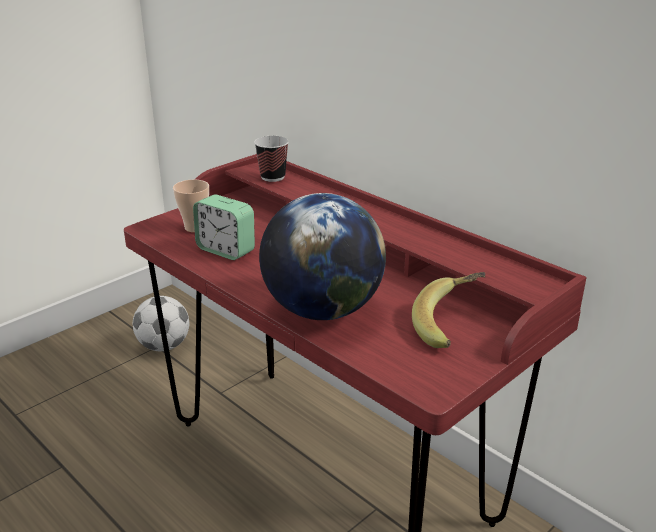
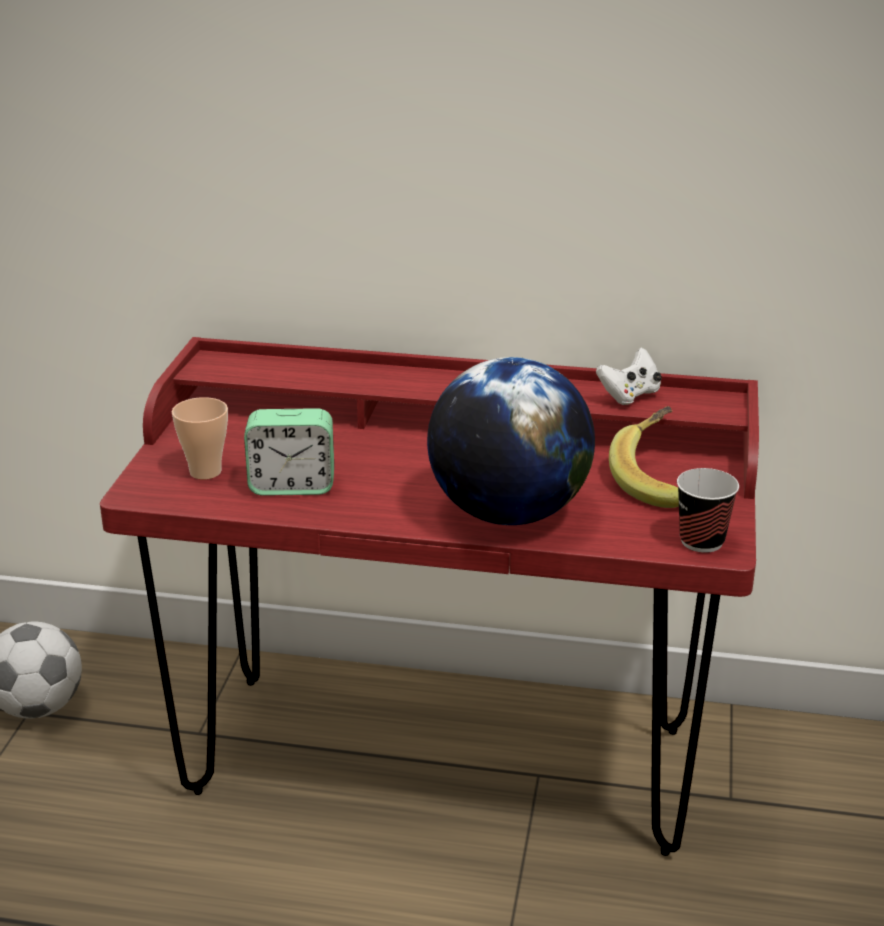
camera: 35 degrees left, 0 degrees up
(272, 177) = (256, 369): cup -> cup (701, 541)
(477, 258) = (629, 395): none -> white game controller

